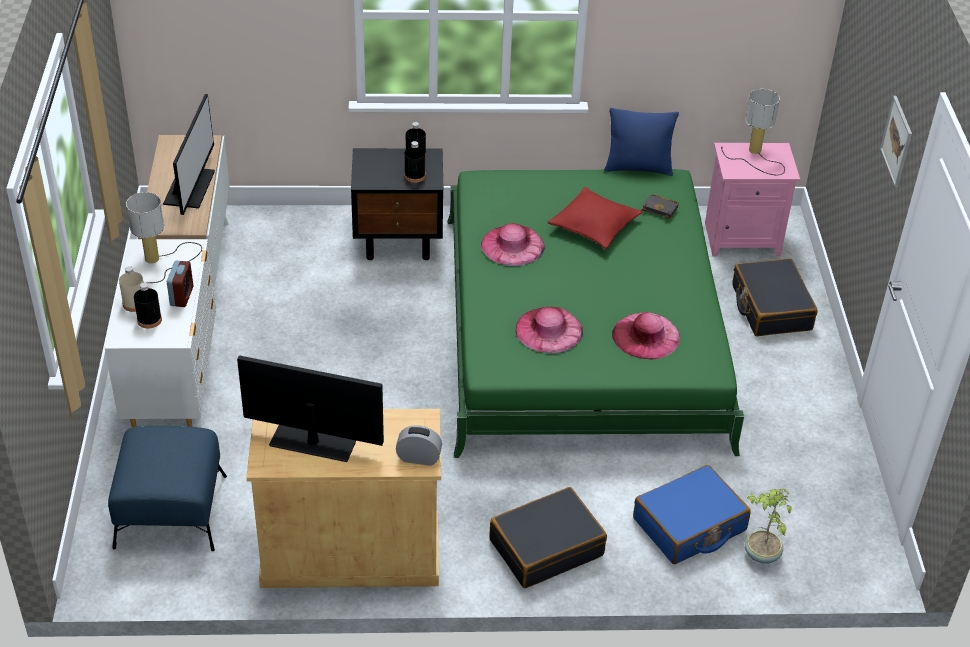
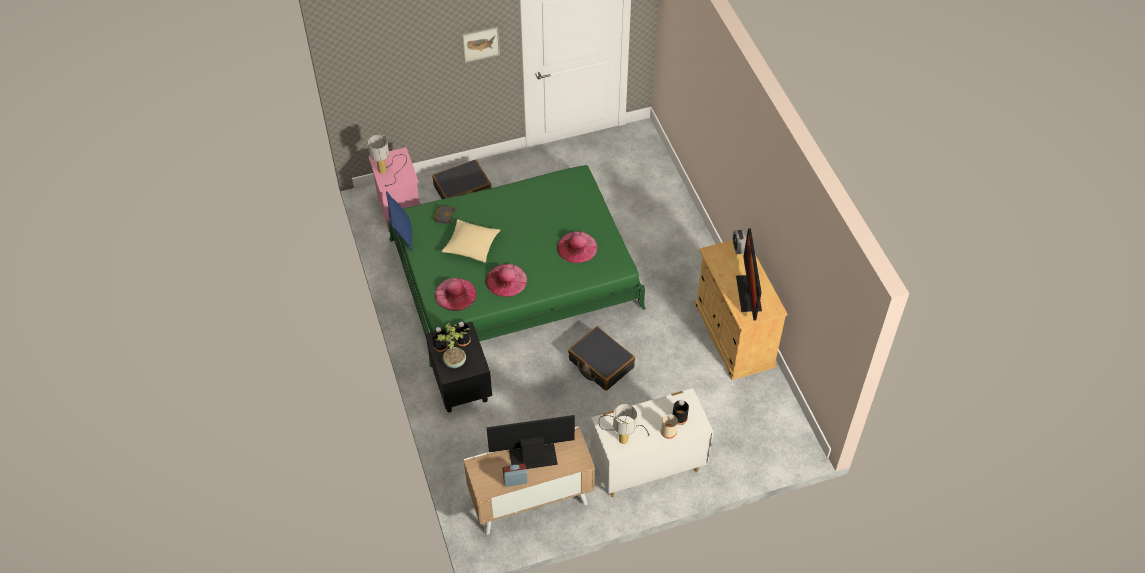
camera: 105 degrees left, 10 degrees up
(171, 510) = (744, 428): blue ottoman -> none
(181, 296) = (651, 409): alarm clock -> alarm clock (515, 481)
(546, 547) = (690, 255): black suitcase -> black suitcase (601, 364)
(594, 225) = (471, 245): red pillow -> beige pillow
(646, 336) = (563, 205): pink hat -> pink hat (455, 294)
(689, 525) = (649, 202): blue suitcase -> none
(761, 555) = (655, 173): potted plant -> potted plant (455, 362)

